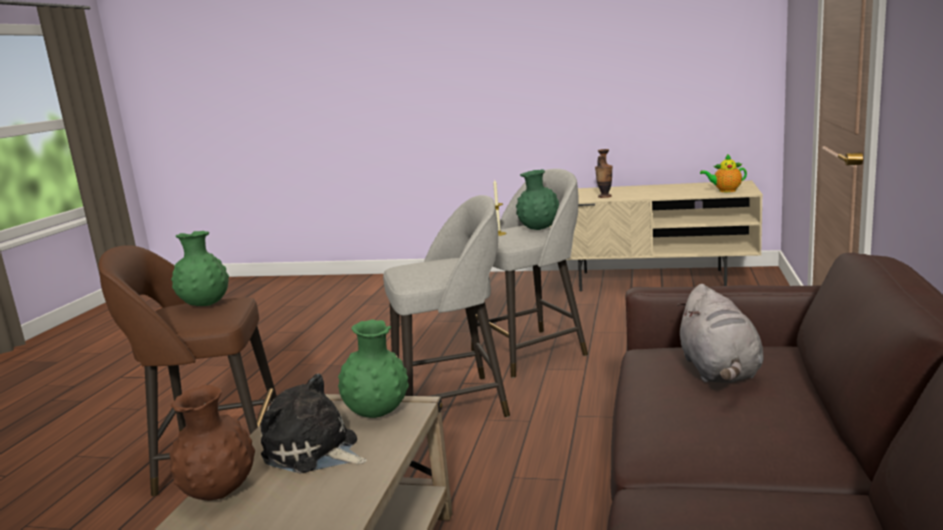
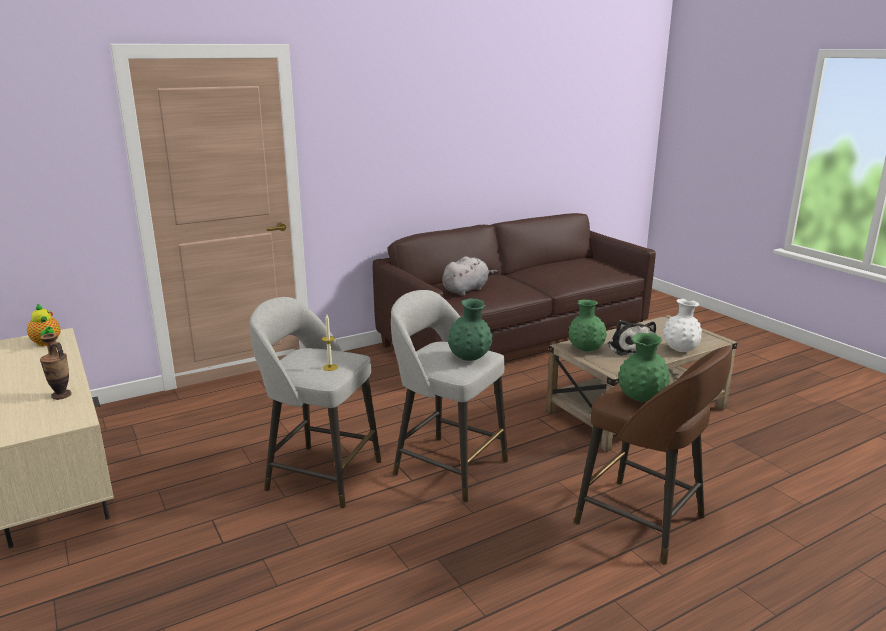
camera: 135 degrees left, 5 degrees up
(219, 493) = (680, 350): brown vase -> white vase
(539, 229) = (303, 356): green vase -> green vase (469, 358)

